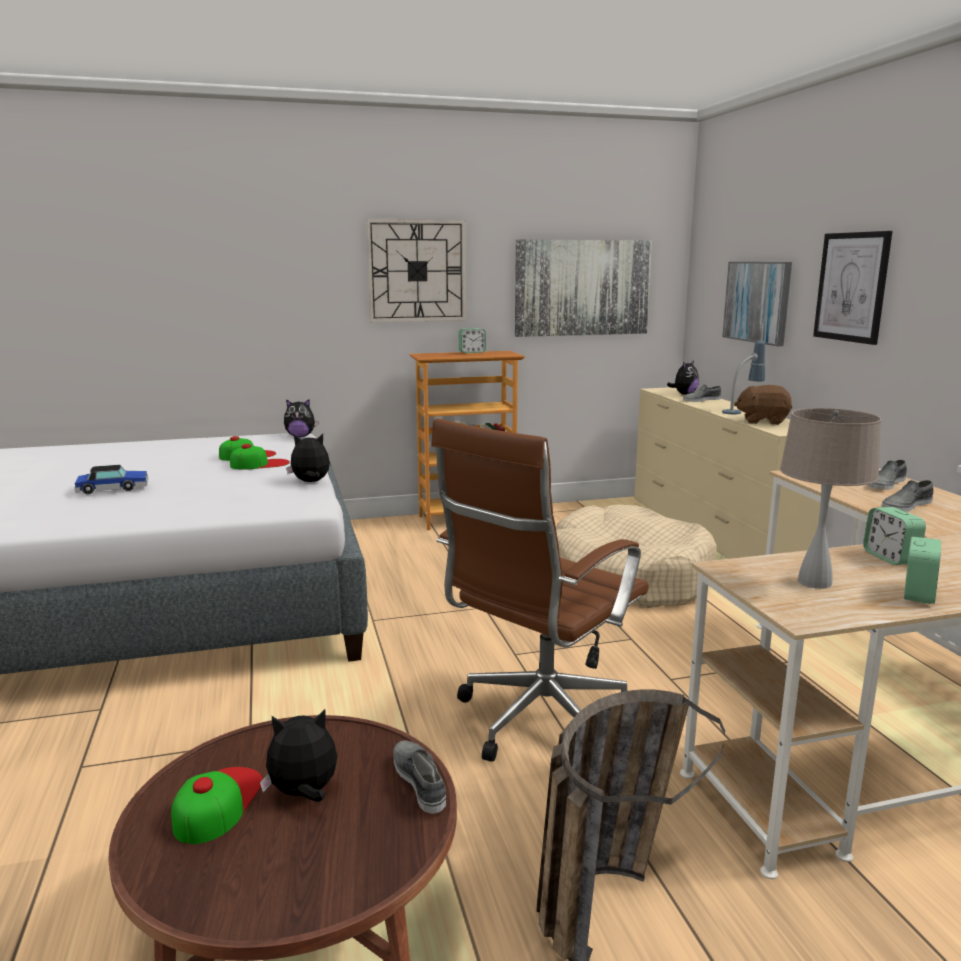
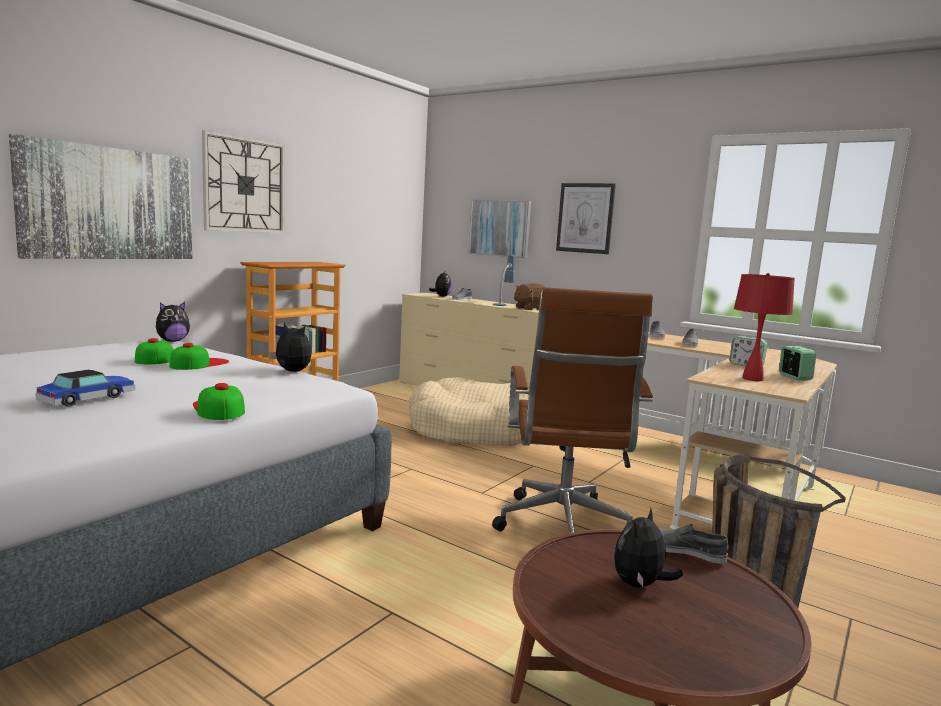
camera: 40 degrees left, 5 degrees down
(217, 803) = (605, 614): cap -> cap (218, 408)
(311, 482) = (291, 371): plush toy -> plush toy turned 75 degrees clockwise
(472, 352) = (292, 262): alarm clock -> none
(582, 288) = (363, 212): picture -> picture (110, 204)
(815, 582) = (753, 379): beige table lamp -> red table lamp

